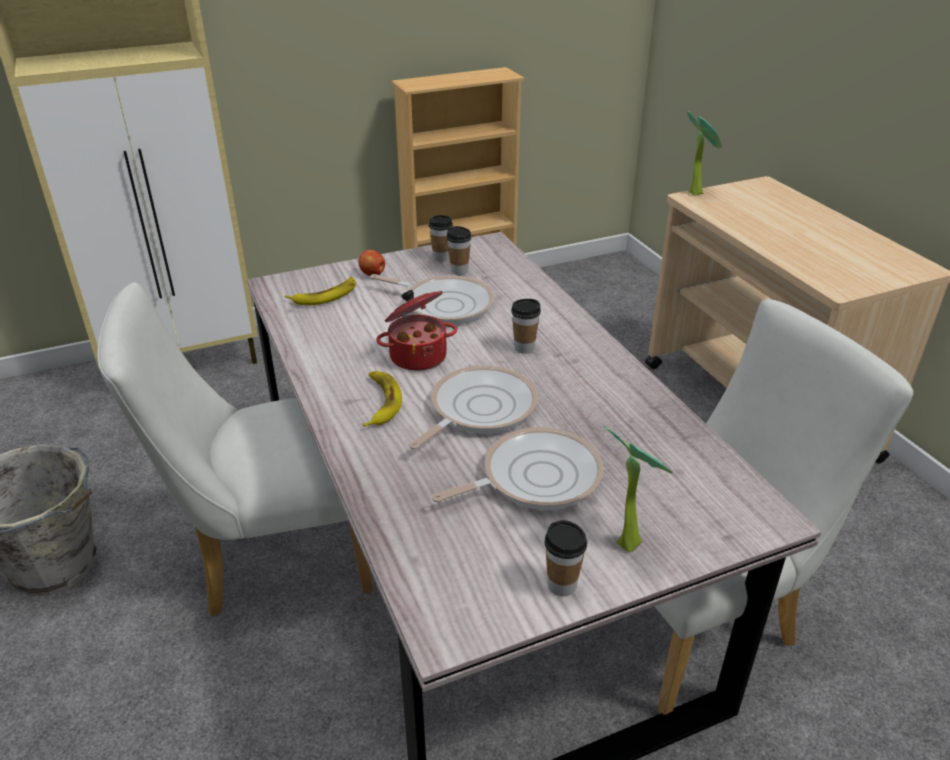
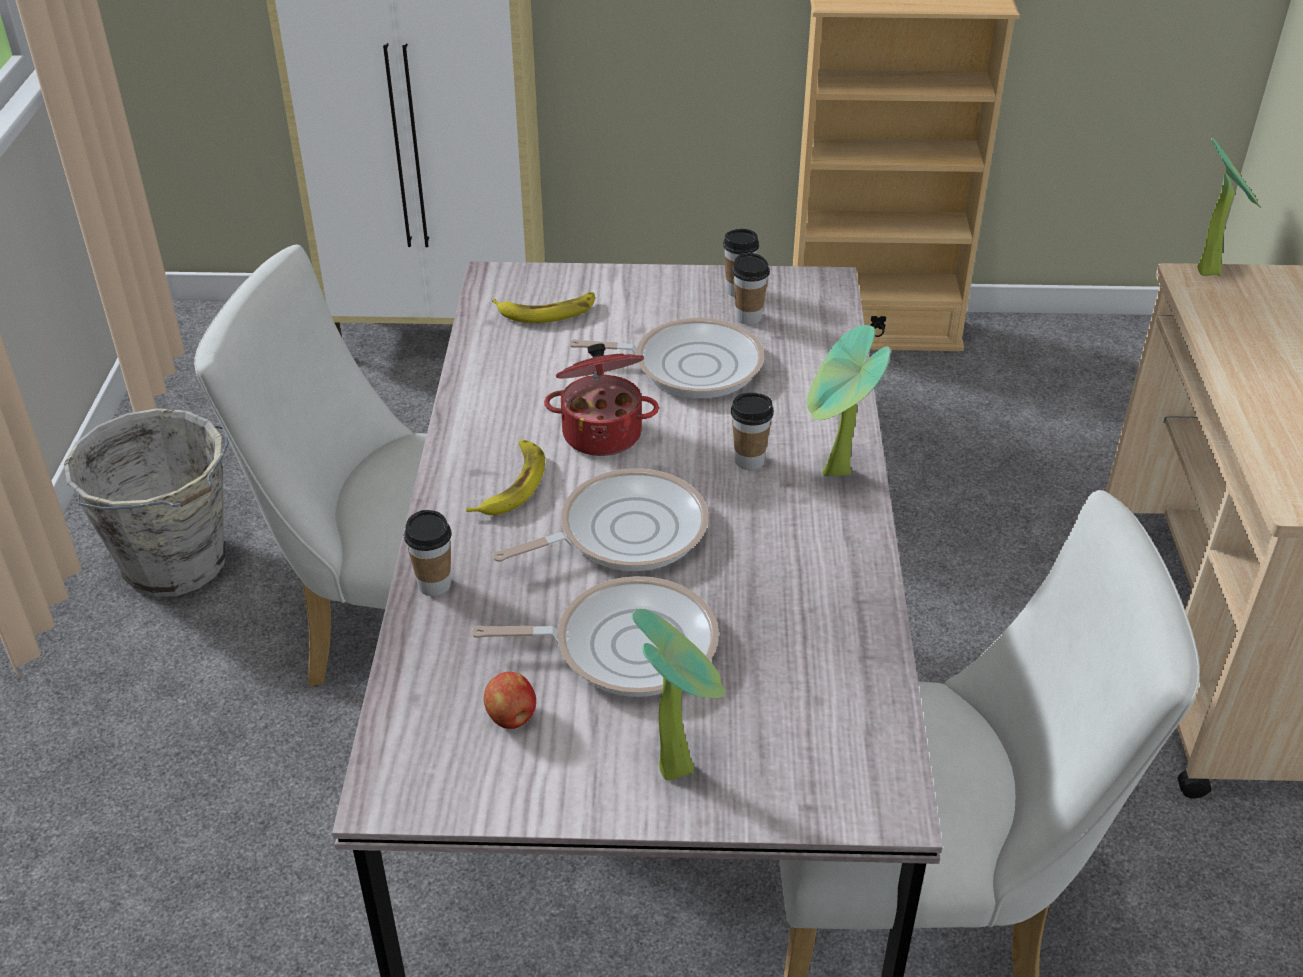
camera: 25 degrees right, 5 degrees up
(373, 274) = (629, 294): apple -> apple (512, 718)
(444, 304) = (690, 365): frying pan -> frying pan turned 45 degrees counterclockwise
(562, 585) = (556, 789): cup -> cup (434, 585)
(582, 343) = (834, 476): none -> potted plant

